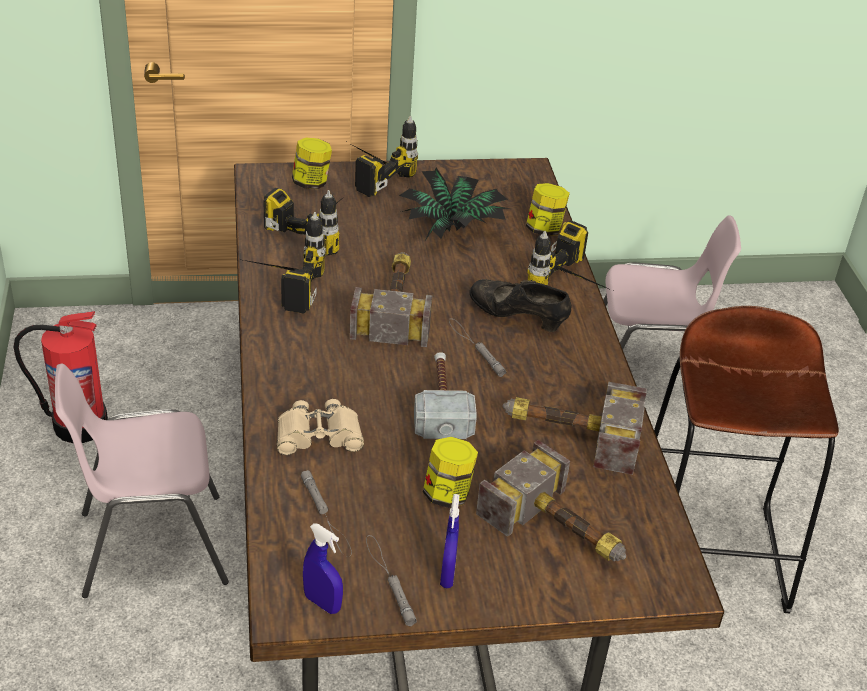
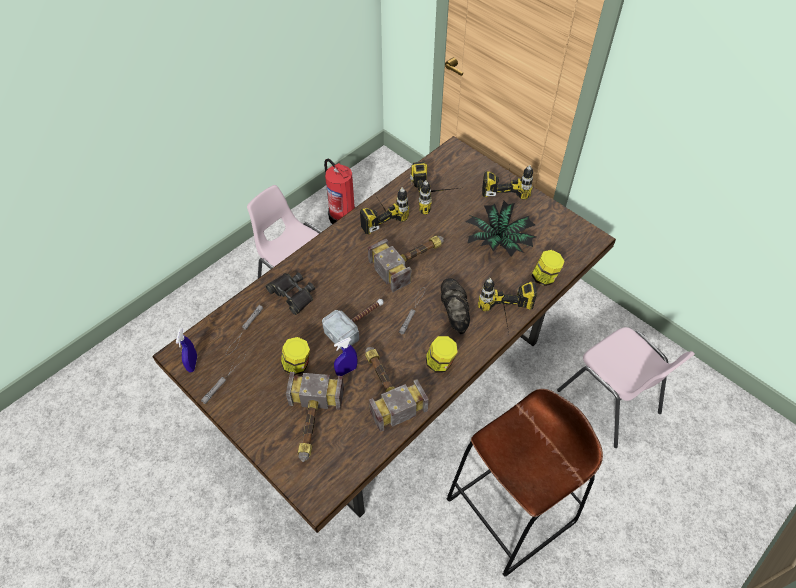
camera: 55 degrees right, 15 degrees up
(311, 183) = (471, 169): jar -> jar (440, 363)
(318, 435) = (292, 294): beige binoculars -> black binoculars
(447, 574) = (245, 397): blue spray bottle -> blue spray bottle (346, 370)

